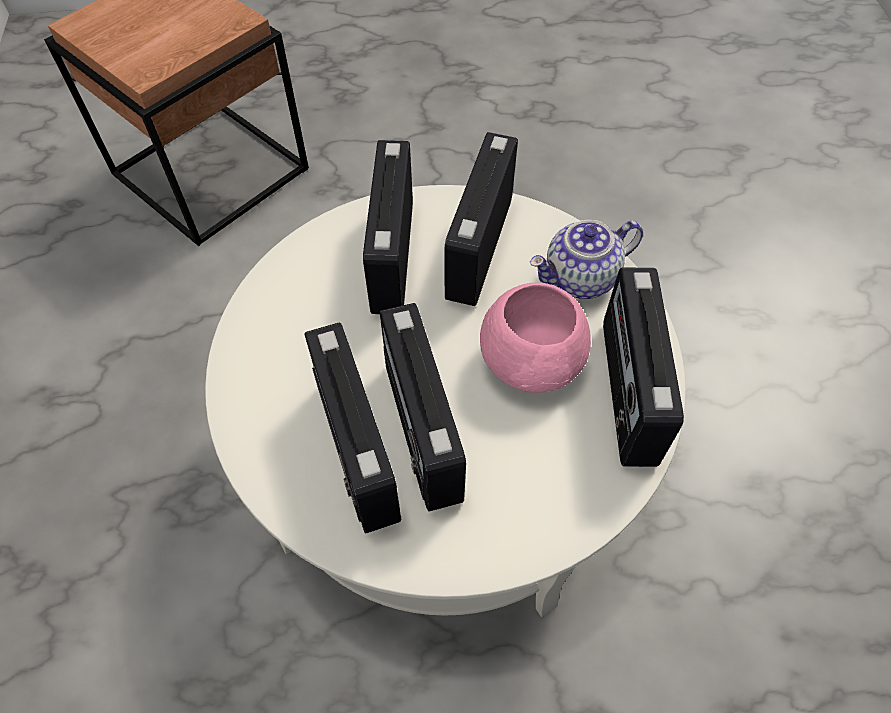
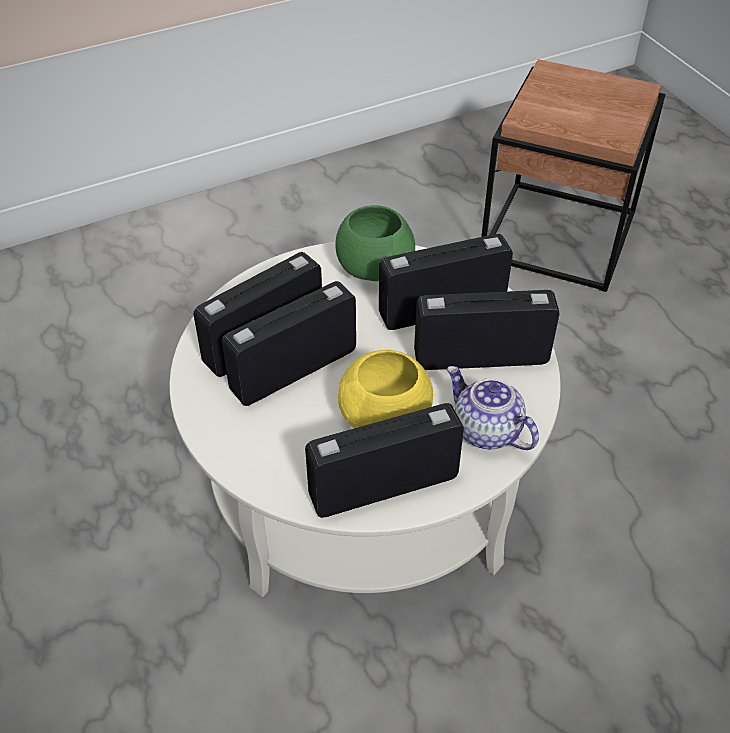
camera: 70 degrees right, 10 degrees down
(288, 296) = (374, 266): none -> green bowl
(532, 359) = (386, 417): pink bowl -> yellow bowl

